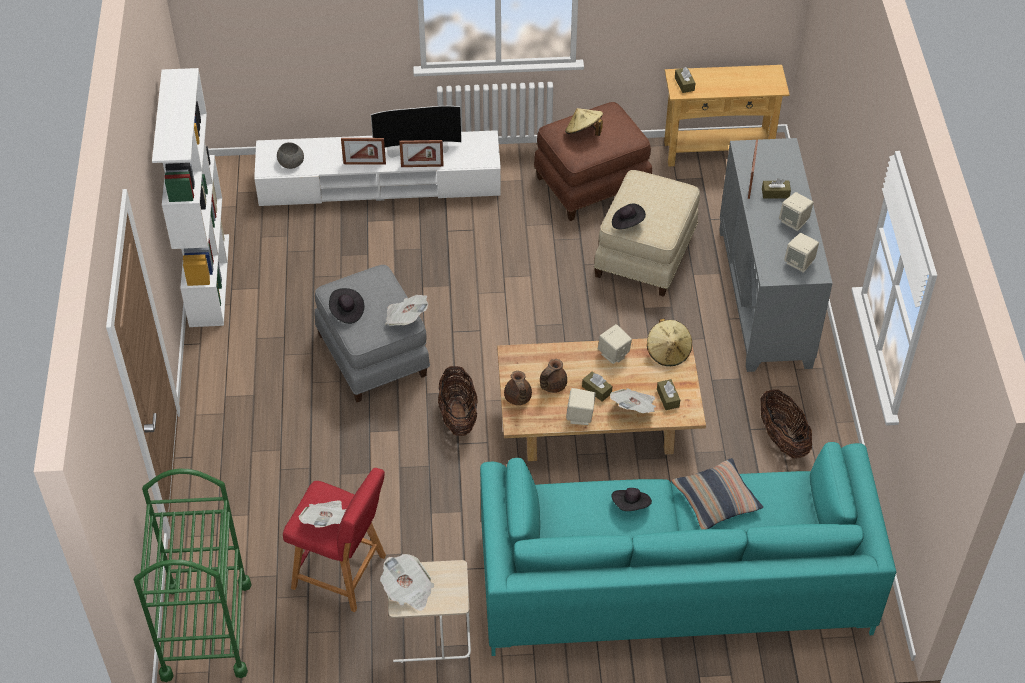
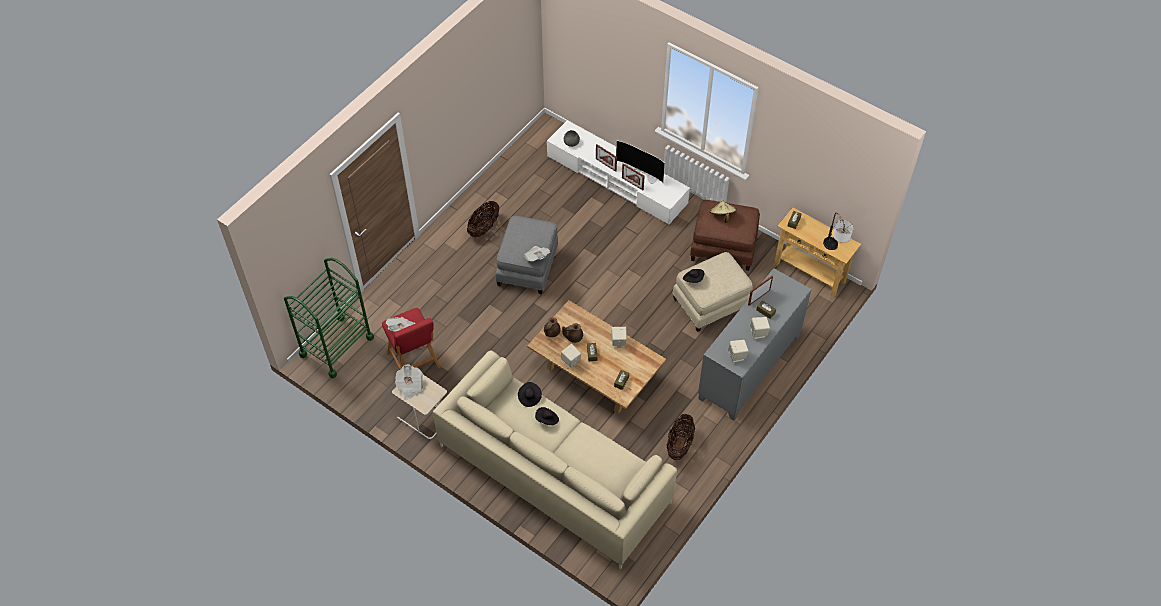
camera: 40 degrees right, 5 degrees up
(208, 280) = (490, 180): white bookcase -> none
(346, 311) = (513, 236): black hat -> black hat (529, 397)
(458, 416) = (536, 324): basket -> basket (484, 228)
(634, 408) = (600, 375): newspaper -> none
(668, 352) = (646, 359): beige hat -> none
(673, 581) = (554, 473): turquoise sofa -> beige sofa
(716, 500) = (589, 446): pillow -> none
(760, 87) = (834, 249): none -> table lamp

